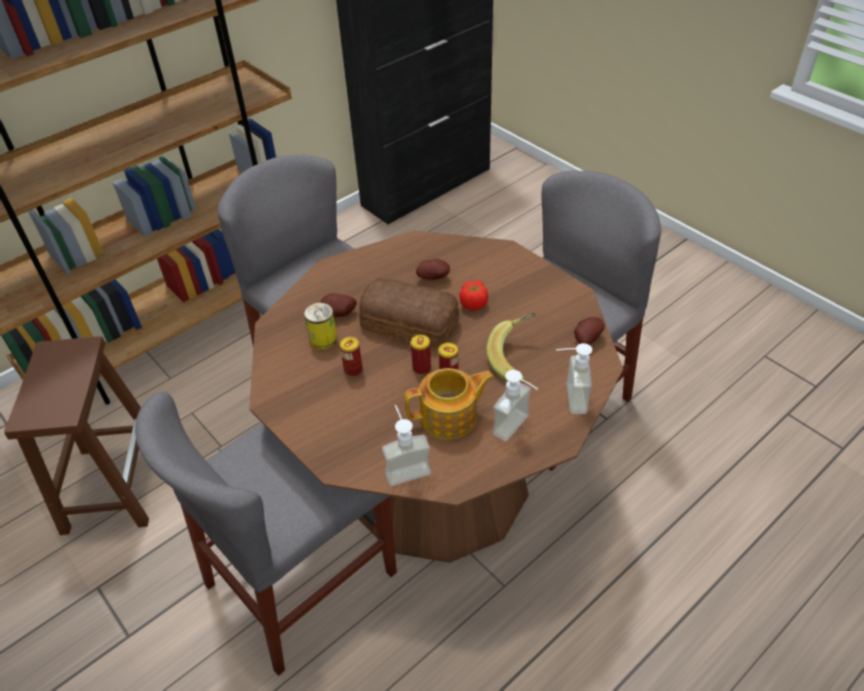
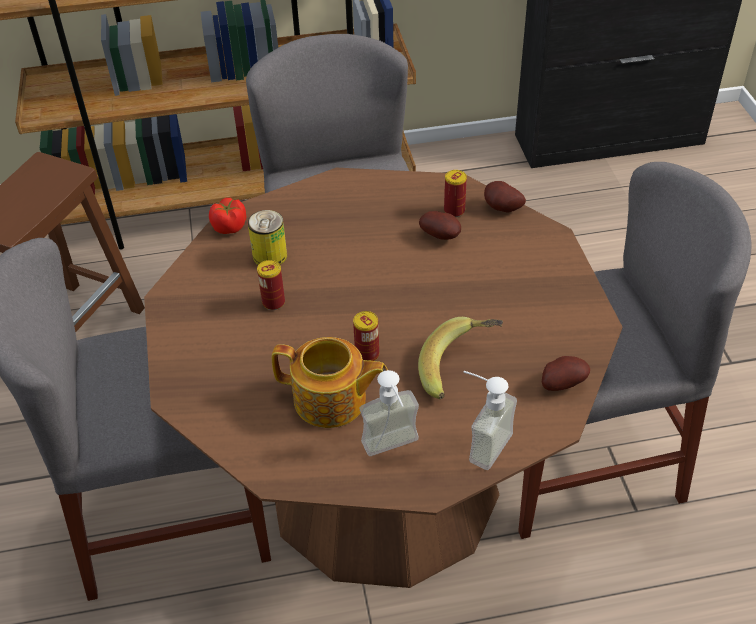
camera: 30 degrees right, 0 degrees up
(339, 314) = (307, 236): potato -> potato (501, 209)
(405, 466) = (242, 431): soap dispenser -> none
(409, 322) = (373, 276): bread -> none
(421, 368) = (345, 332): can -> can (454, 211)
(473, 303) = (462, 284): tomato -> tomato (230, 227)

